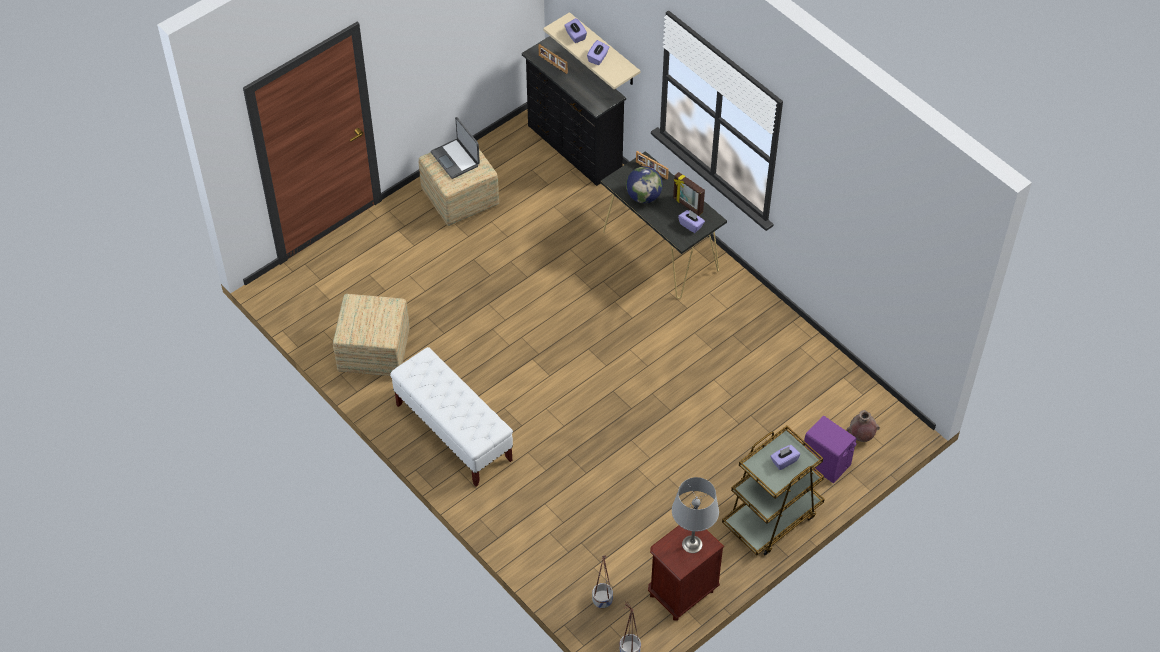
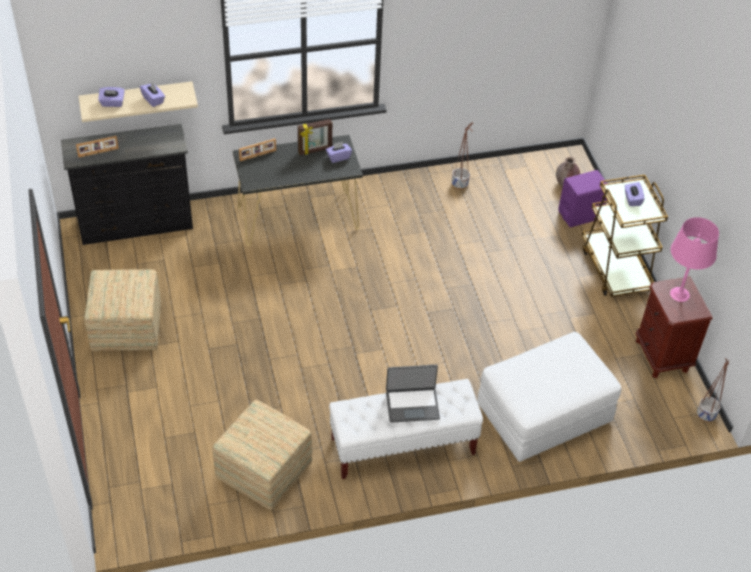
camera: 65 degrees left, 5 degrees down
(456, 159) = (114, 289): laptop -> laptop (412, 404)
(551, 521) = (543, 414): none -> white ottoman
(602, 601) = (645, 412): planter -> planter (460, 184)
(643, 196) = (283, 172): globe -> none
(691, 544) = (679, 294): grey table lamp -> pink table lamp

